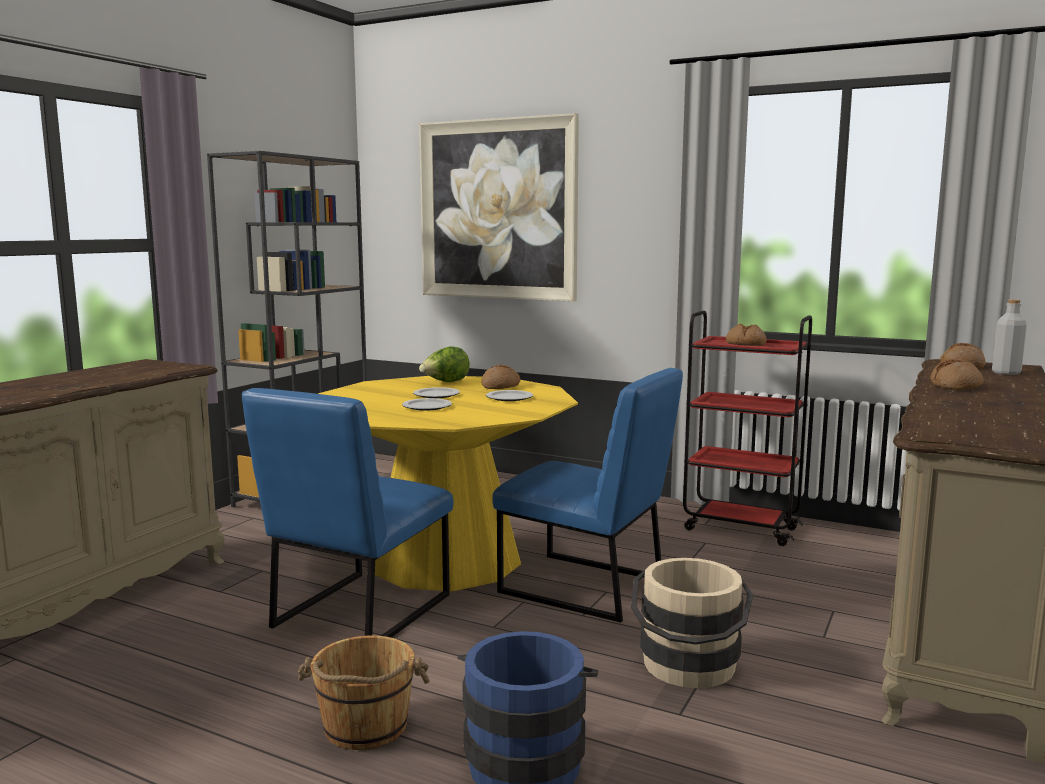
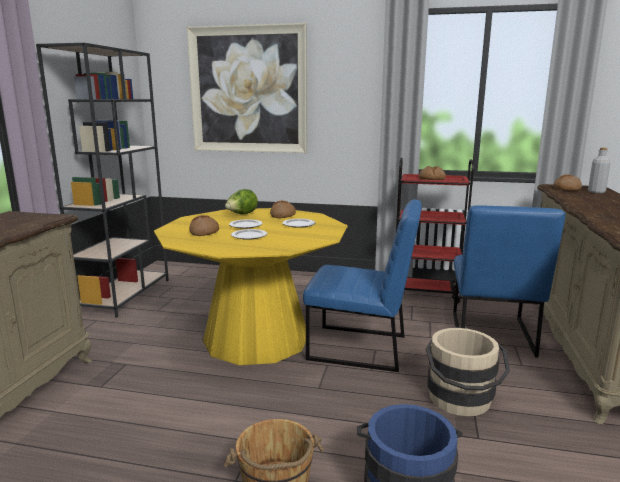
camera: 15 degrees left, 5 degrees up
(358, 612) = (217, 390): blue chair -> blue chair (491, 335)
(956, 386) = (587, 203): bread -> bread (204, 232)

